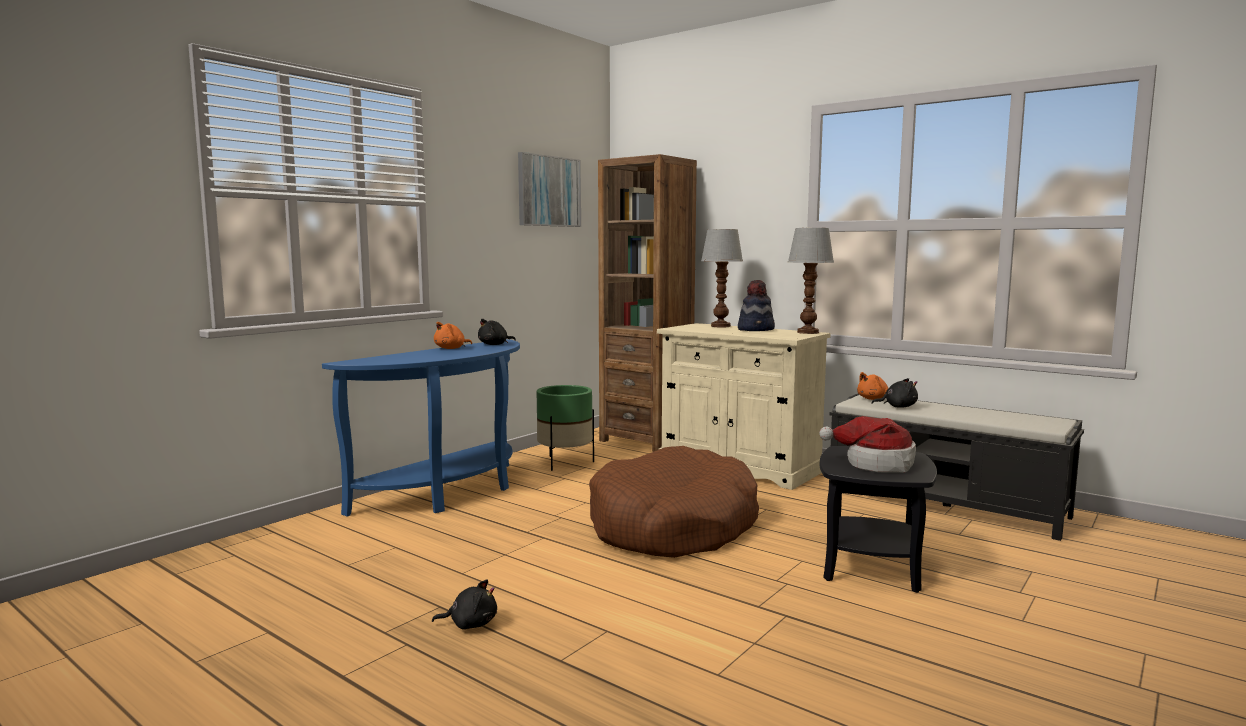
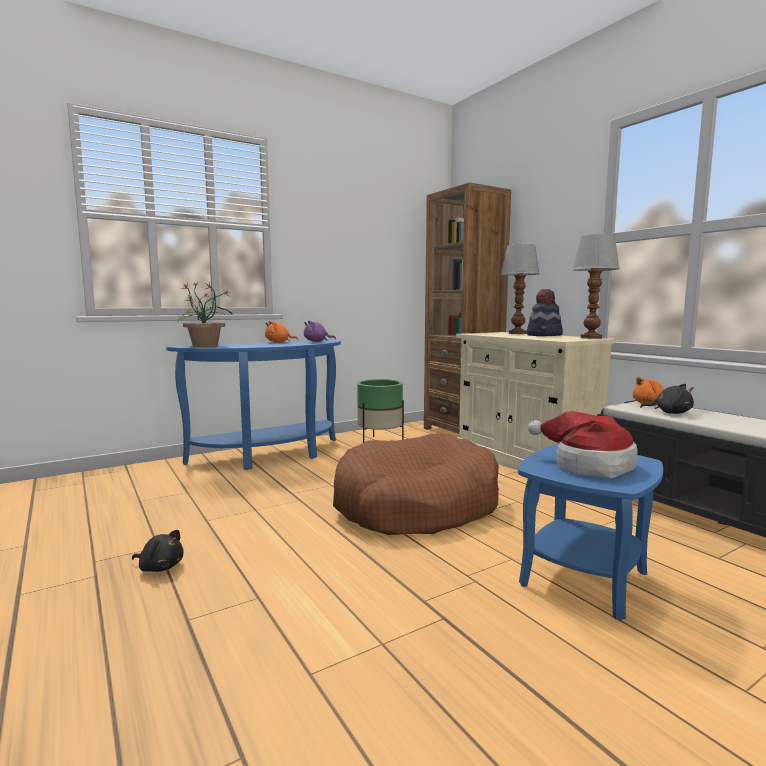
camera: 20 degrees right, 0 degrees up
(378, 360) = (206, 346): none -> potted plant
(495, 344) = (317, 341): black plush toy -> purple plush toy
(549, 191) = (388, 224): picture -> none
(871, 567) = (583, 579): black side table -> blue side table

